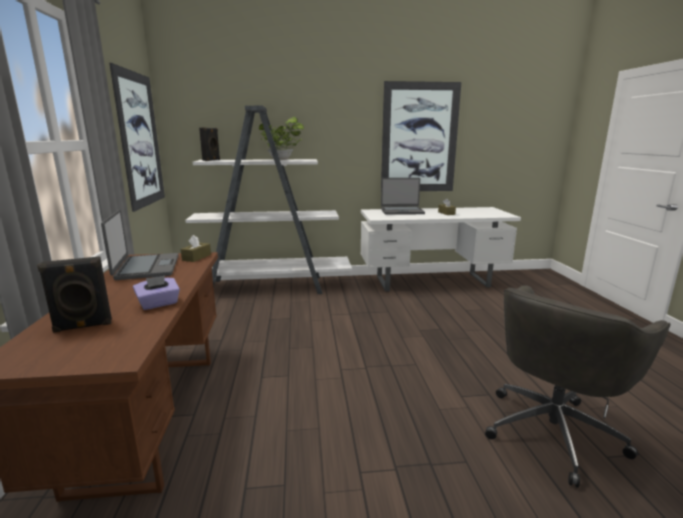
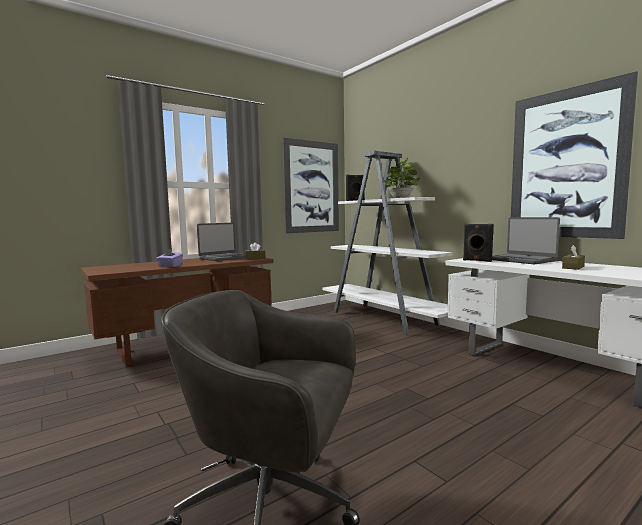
camera: 60 degrees right, 10 degrees down
(83, 326) = (135, 265): black speaker -> black speaker (477, 260)

